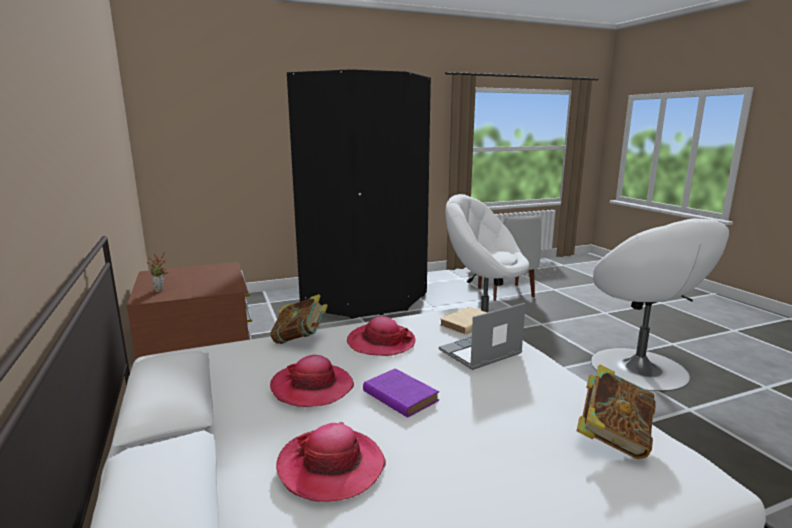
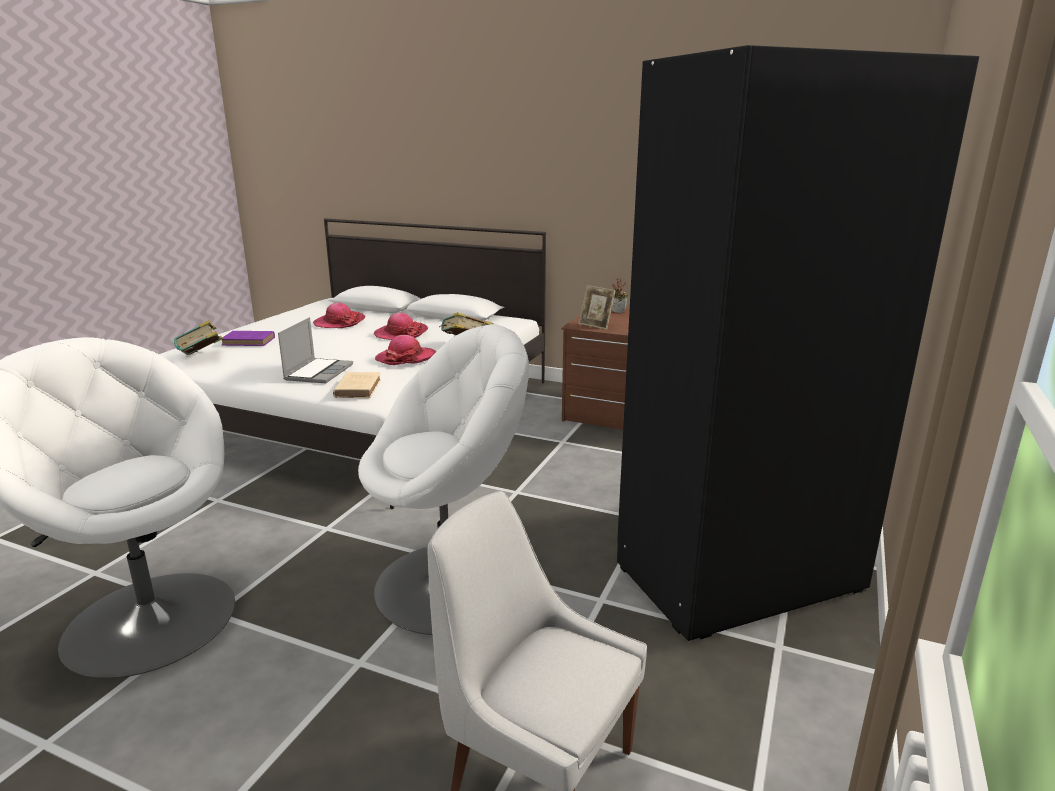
camera: 135 degrees right, 5 degrees up
(224, 284) = (596, 325): none -> picture frame
(399, 395) = (344, 342): purple book -> purple book (250, 341)

